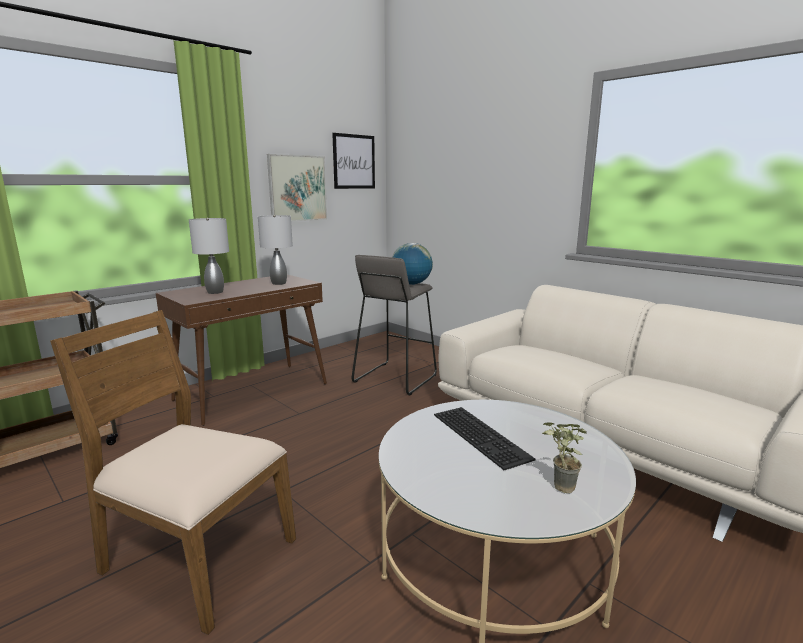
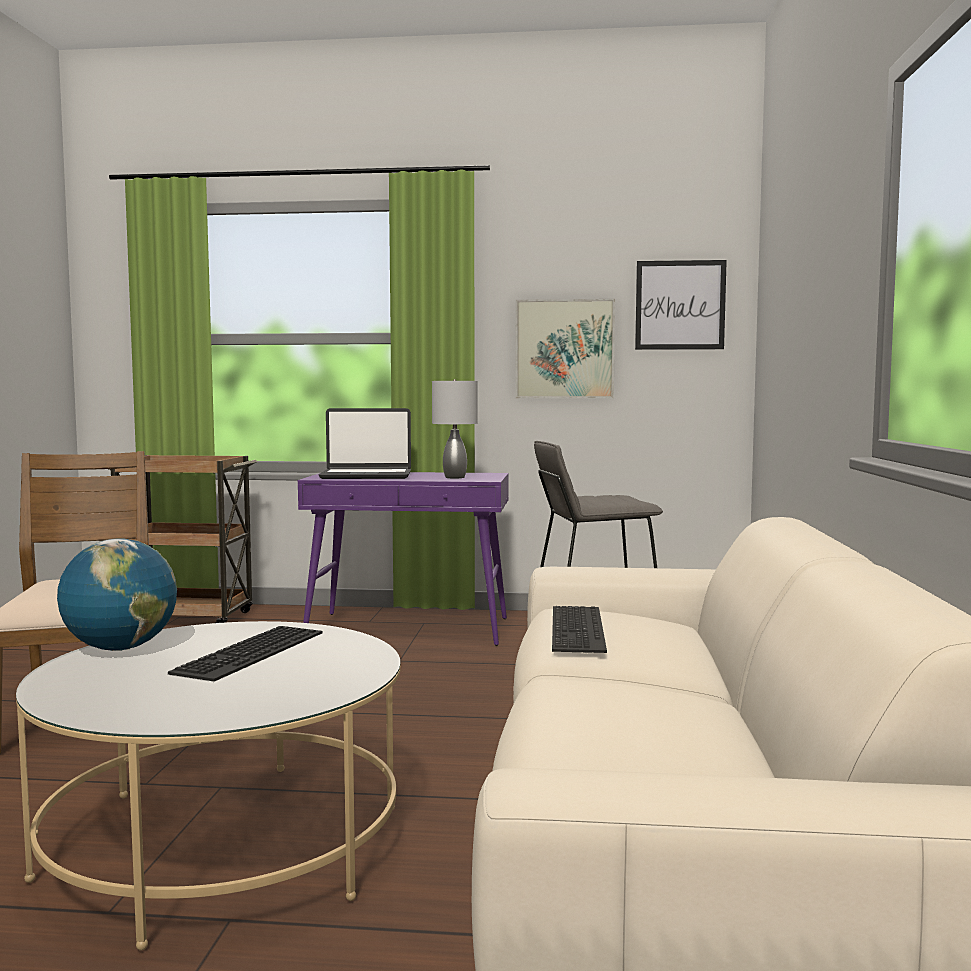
camera: 50 degrees right, 10 degrees down
(215, 292) = (366, 476): grey table lamp -> laptop
(252, 391) = (410, 629): brown console table -> purple console table
(411, 284) = (625, 501): globe -> globe (120, 649)
(541, 360) = (580, 629): none -> keyboard
(558, 488) = (149, 700): potted plant -> none

